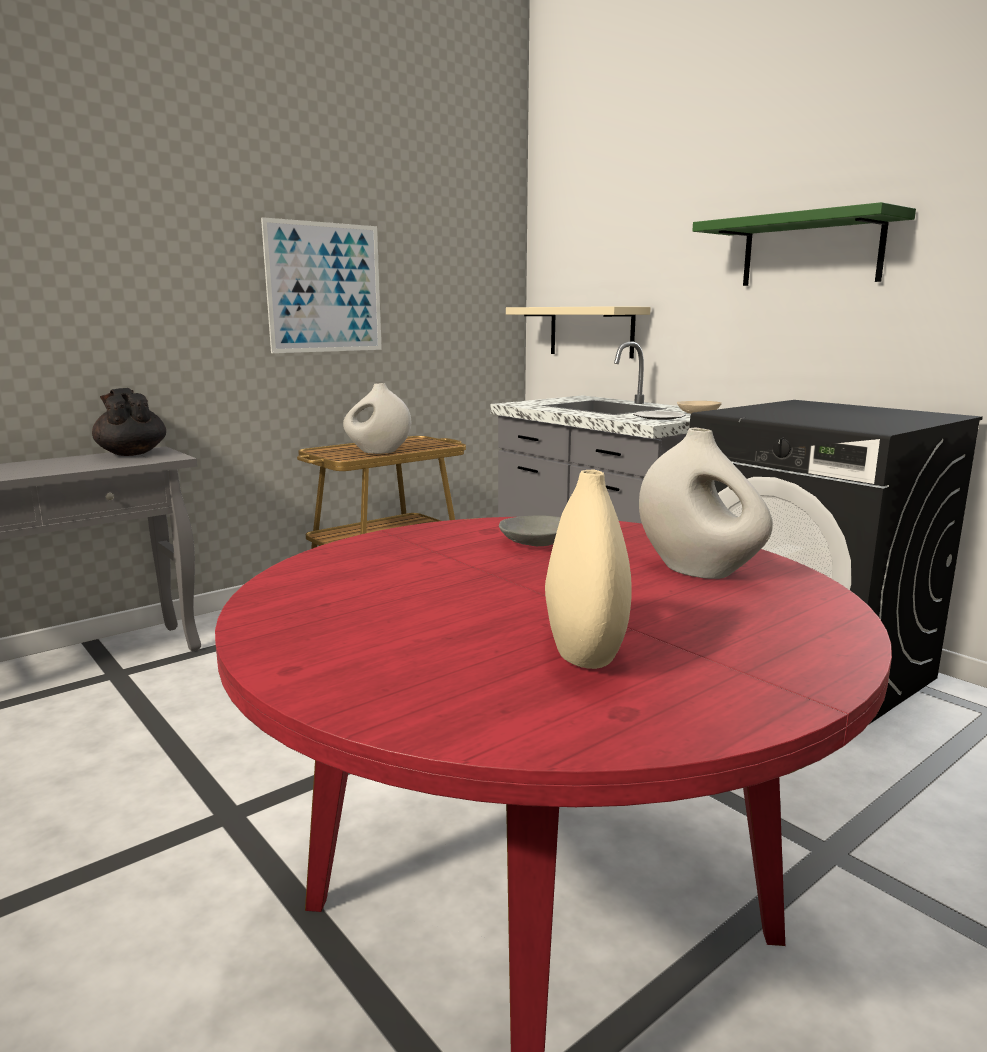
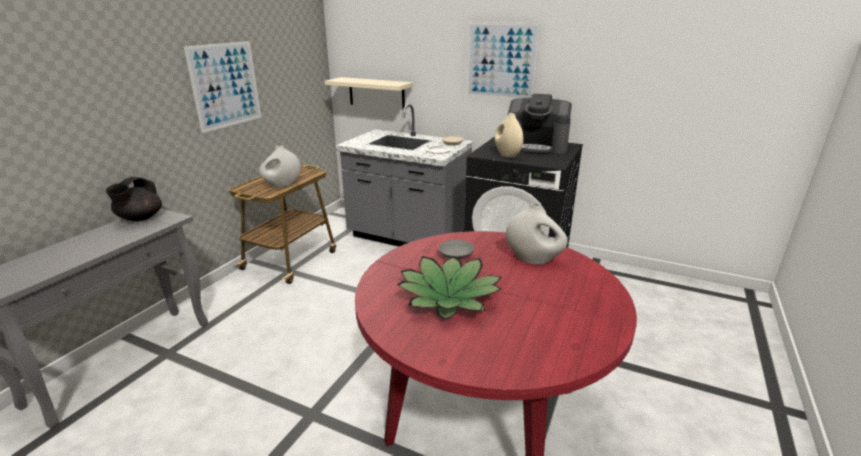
camera: 25 degrees left, 10 degrees up
(131, 453) = (139, 218): black teapot -> black teapot turned 105 degrees counterclockwise
(440, 589) = (448, 297): none -> potted plant
(583, 651) = (536, 319): beige vase -> beige vase (507, 155)
(811, 251) = (501, 61): green shelf -> picture
(861, 412) = (536, 146): none -> coffee machine

